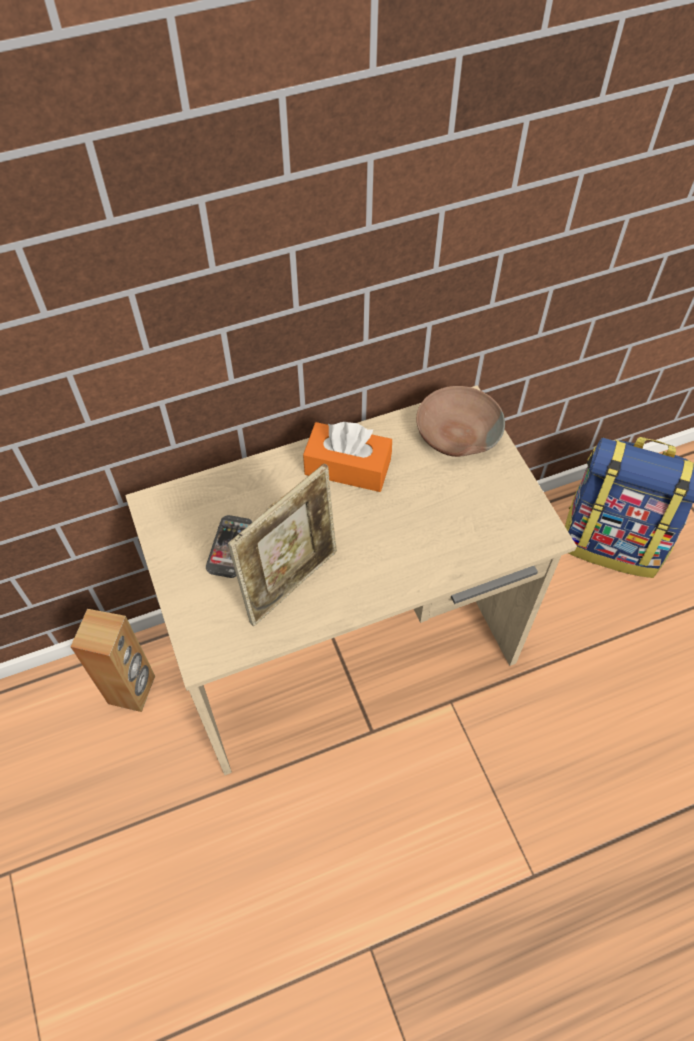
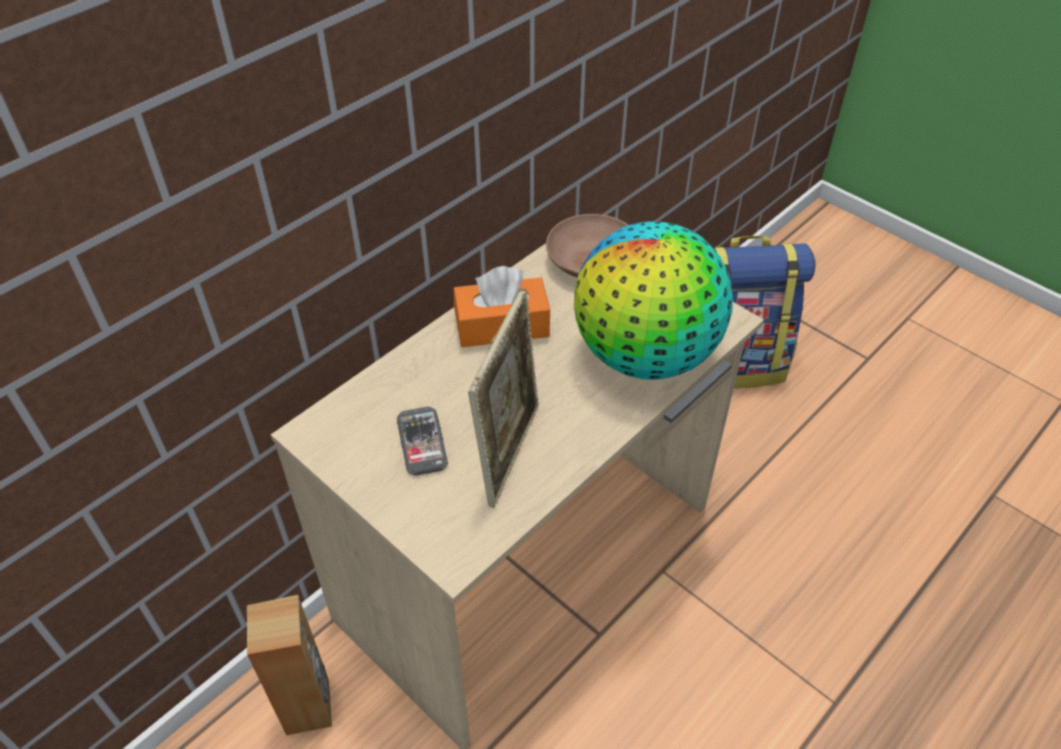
camera: 25 degrees left, 10 degrees down
(451, 540) = (646, 355): none -> globe

